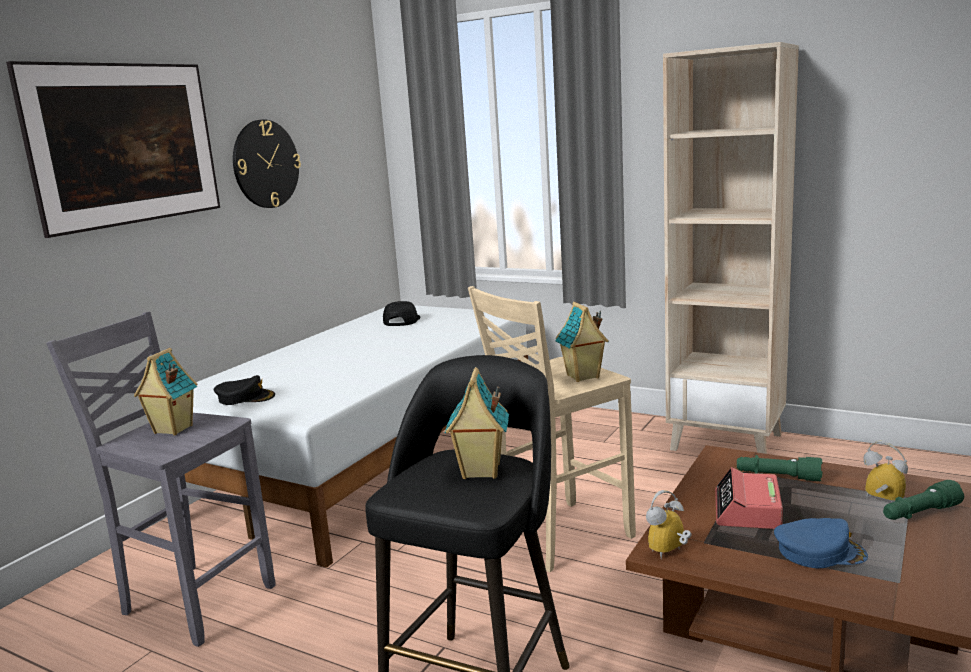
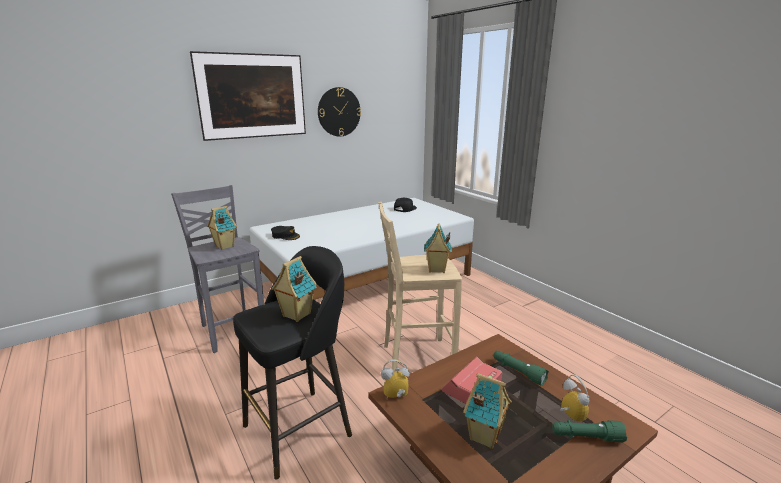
camera: 25 degrees right, 5 degrees up
(727, 442) = (570, 330): beige bookcase -> none
(819, 551) = (483, 435): blue cap -> toy house

